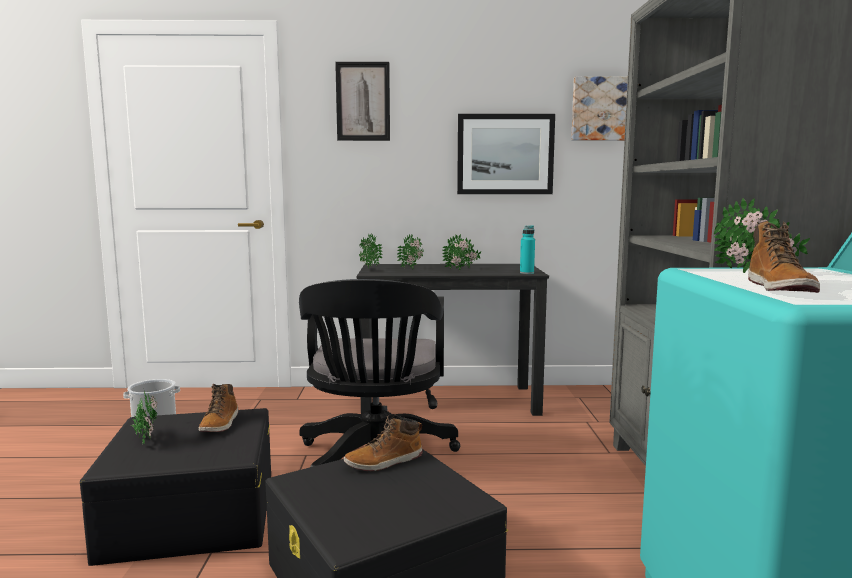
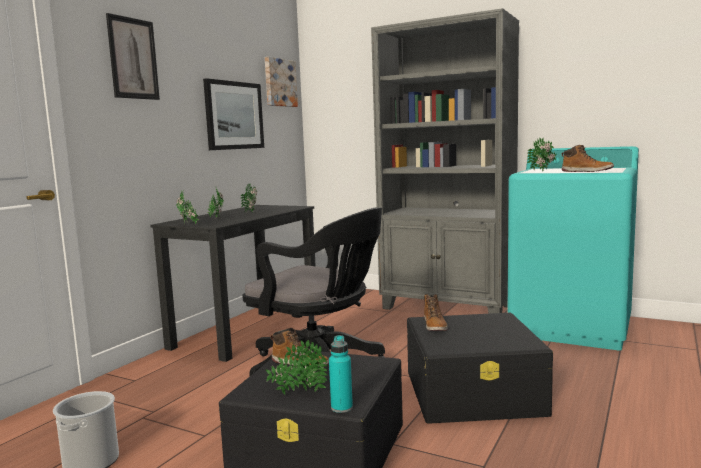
camera: 60 degrees left, 0 degrees up
(527, 273) = (297, 207): turquoise bottle -> turquoise bottle (341, 408)

